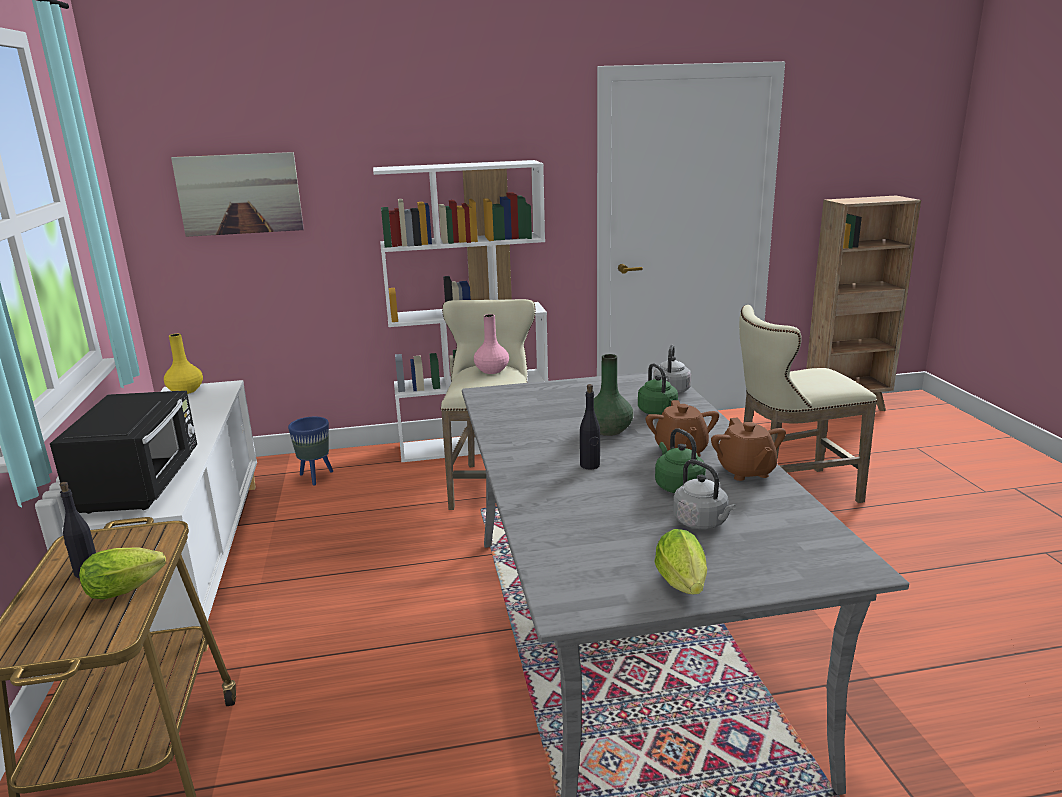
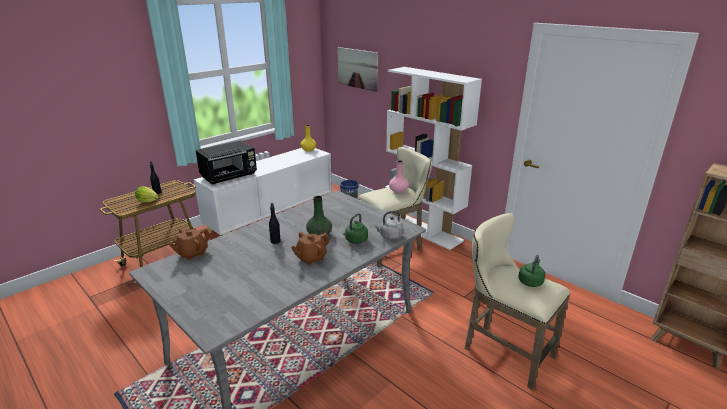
camera: 55 degrees right, 5 degrees up
(677, 486) = (269, 267): green kettle -> green kettle (530, 281)
(683, 586) = (174, 291): lettuce -> none
(702, 522) = (234, 282): grey kettle -> none
(745, 471) = (300, 281): brown teapot -> brown teapot (192, 253)

